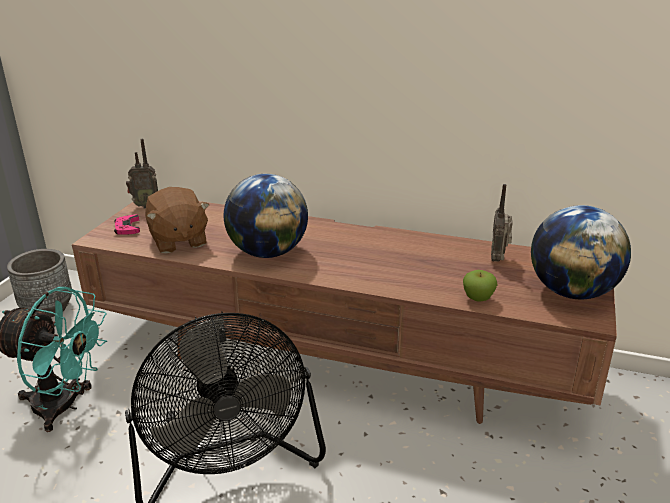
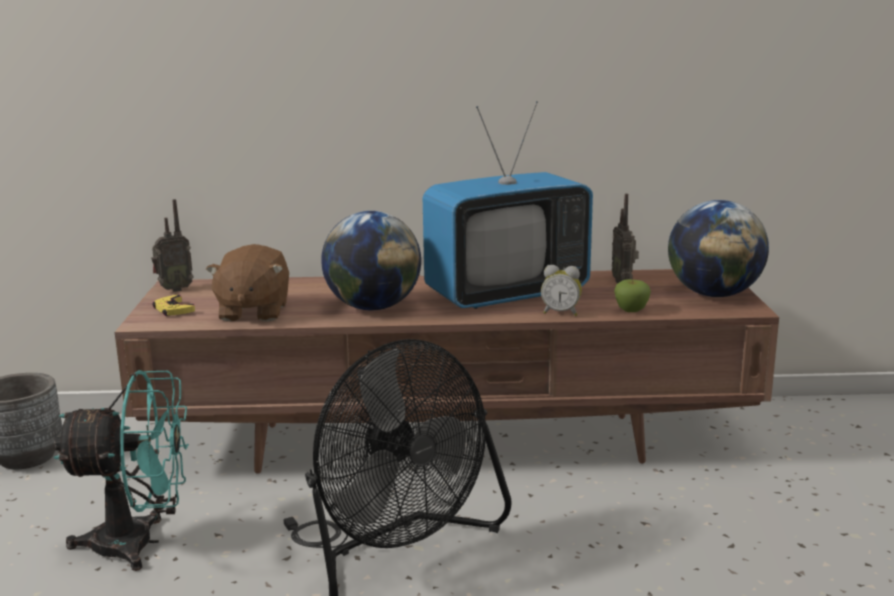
camera: 20 degrees left, 10 degrees down
(127, 228) = (173, 310): pink game controller -> yellow game controller
(178, 241) = (253, 312): brown plush toy -> brown plush toy turned 45 degrees clockwise
(385, 257) = (506, 294): none -> television
(413, 289) = (561, 313): none -> alarm clock

